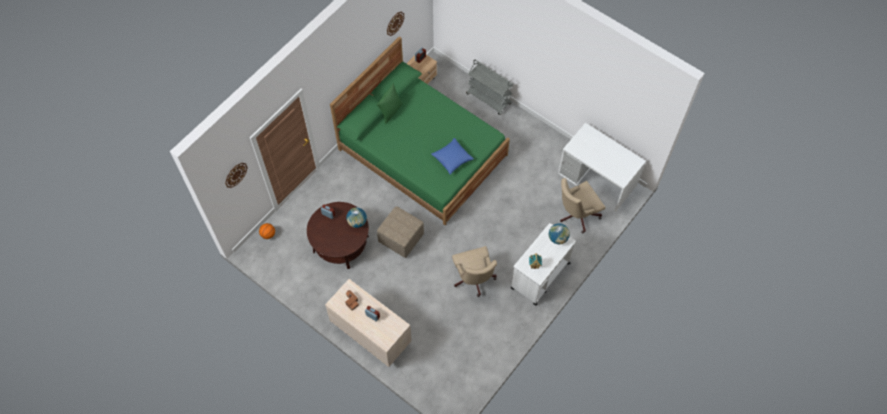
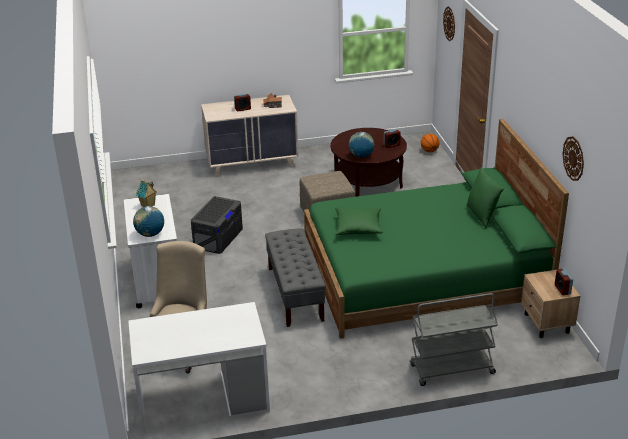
camera: 130 degrees right, 30 degrees down
(452, 159) = (358, 228): blue pillow -> green pillow
(474, 279) = (218, 237): beige office chair -> grey storage box
(490, 198) = (295, 294): none -> grey bench

